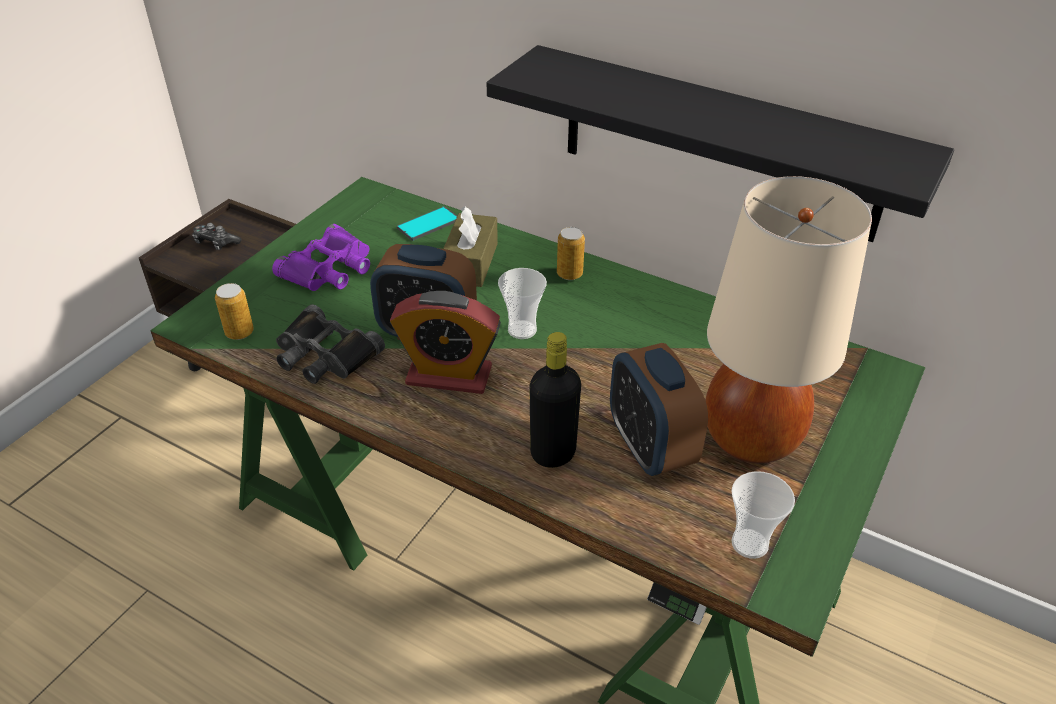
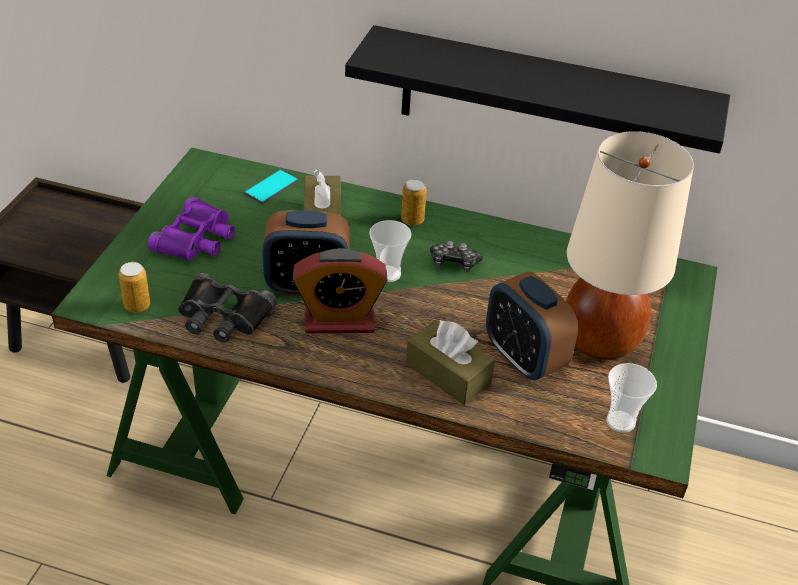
camera: 15 degrees left, 0 degrees up
(216, 243) = (38, 223): game controller -> game controller (454, 263)
(553, 453) = (448, 373): black bottle -> brown tissue box

